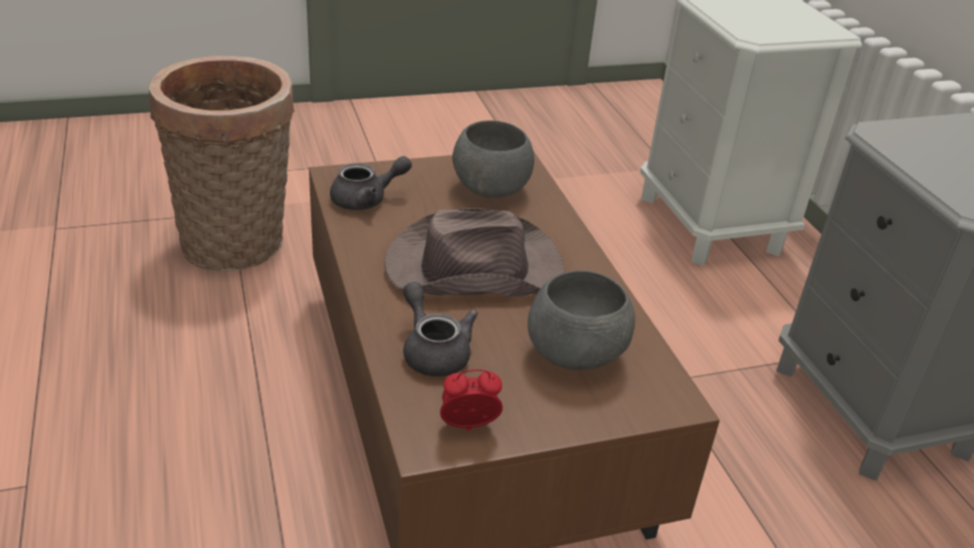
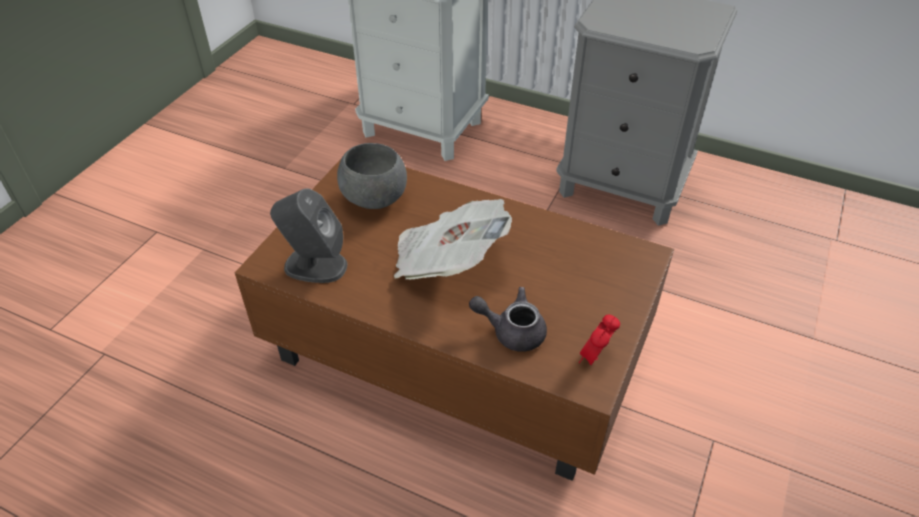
camera: 45 degrees left, 10 degrees up
(238, 246) = (154, 374): basket -> none
(367, 199) = (314, 265): grey teapot -> grey speaker
(472, 268) = (447, 261): brown hat -> newspaper
(576, 356) = (575, 270): grey bowl -> none

